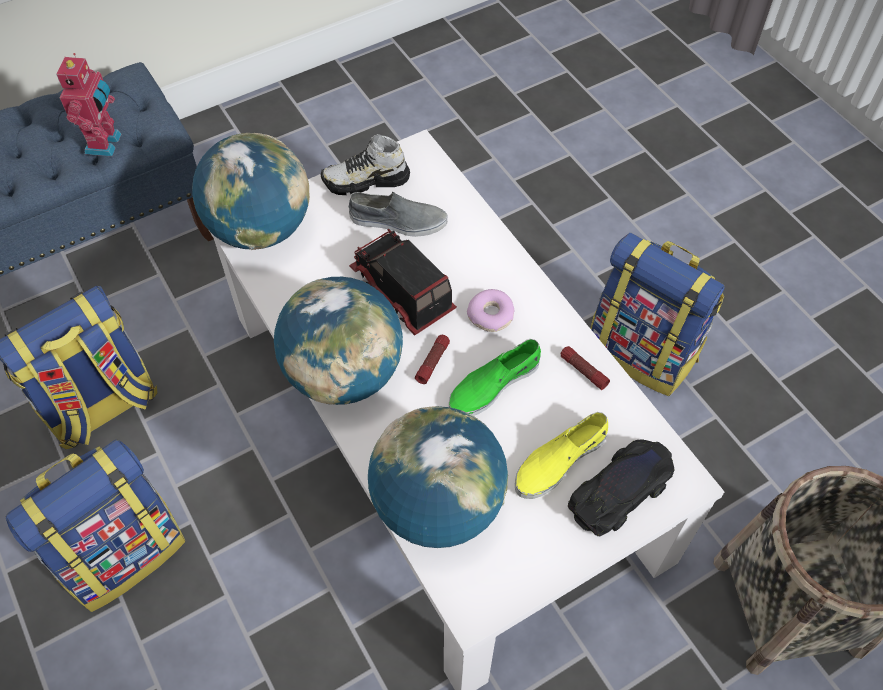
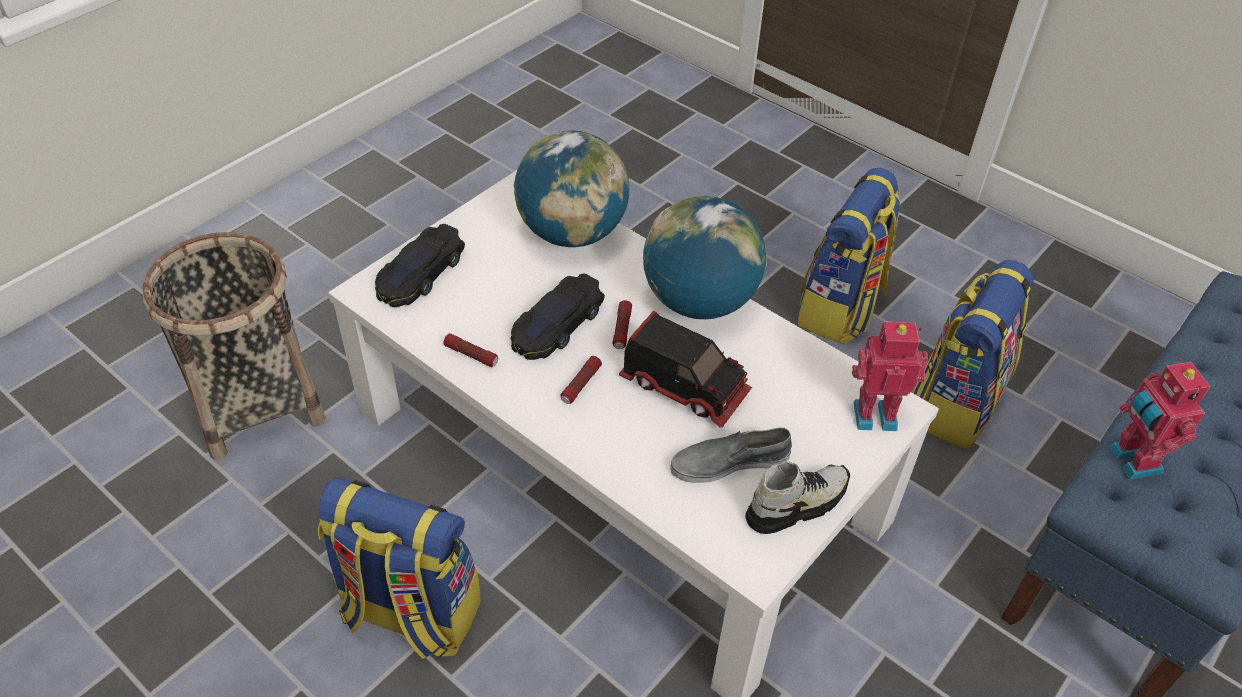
camera: 160 degrees right, 10 degrees down
(260, 229) = (874, 413): globe -> toy robot
(491, 315) = (581, 385): donut -> flashlight
(493, 384) = (557, 324): green shoe -> black toy car
(559, 460) = (479, 282): yellow shoe -> none

